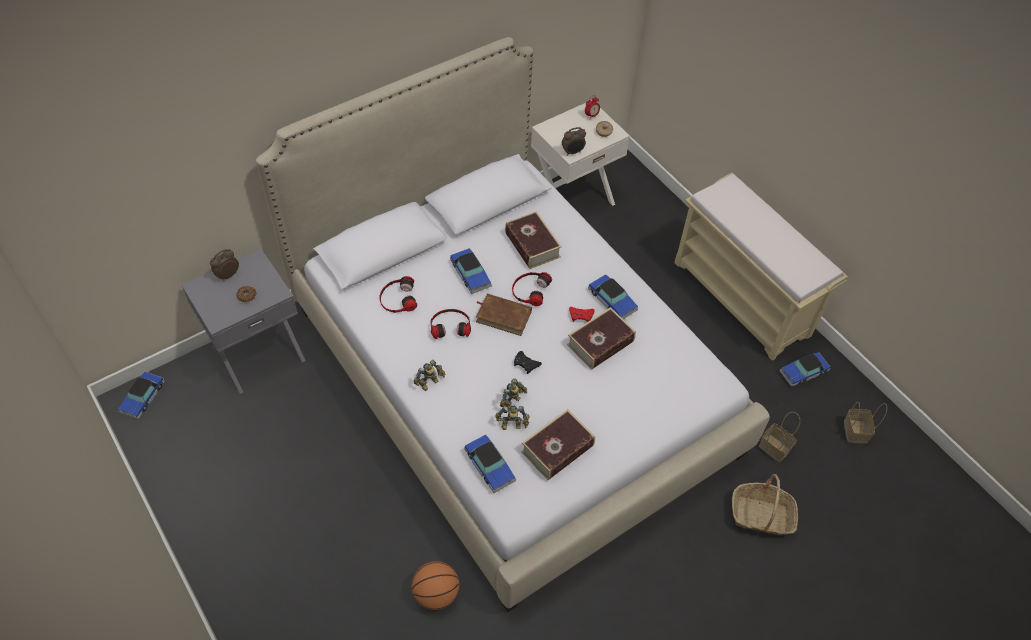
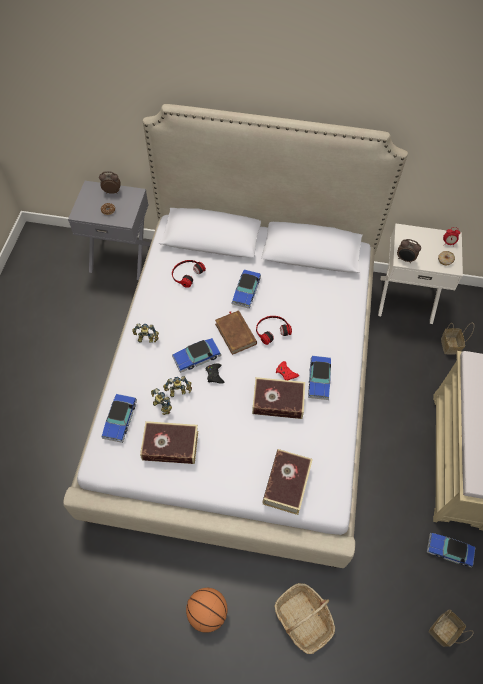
camera: 45 degrees right, 5 degrees up
(143, 398) = (44, 238): toy car -> toy car (196, 357)
(436, 594) = (61, 472): basketball -> basketball (207, 612)
(450, 325) = (197, 314): headphones -> none
(532, 245) = (307, 302): book -> book (286, 484)
(775, 448) = (366, 584): basket -> basket (450, 346)

